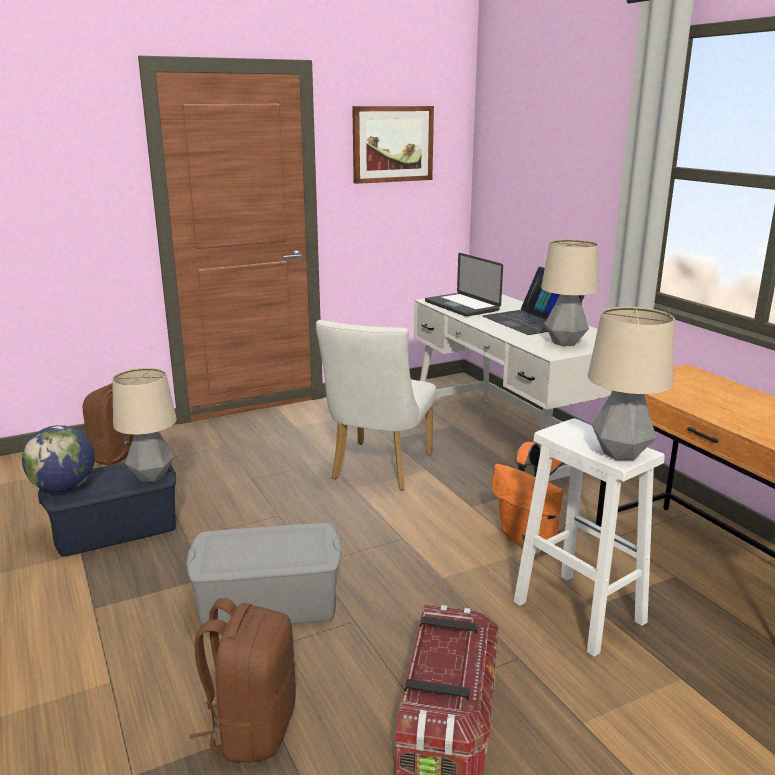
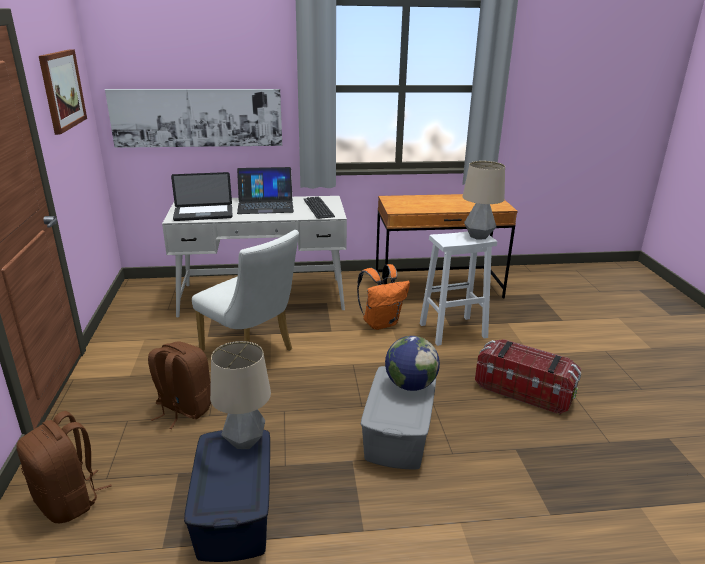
camera: 70 degrees left, 5 degrees up
(64, 488) = (224, 503): globe -> globe (410, 385)
(252, 727) = (517, 458): brown backpack -> brown backpack (183, 409)
(539, 197) = (197, 117): none -> picture
(565, 343) = (318, 208): table lamp -> keyboard

